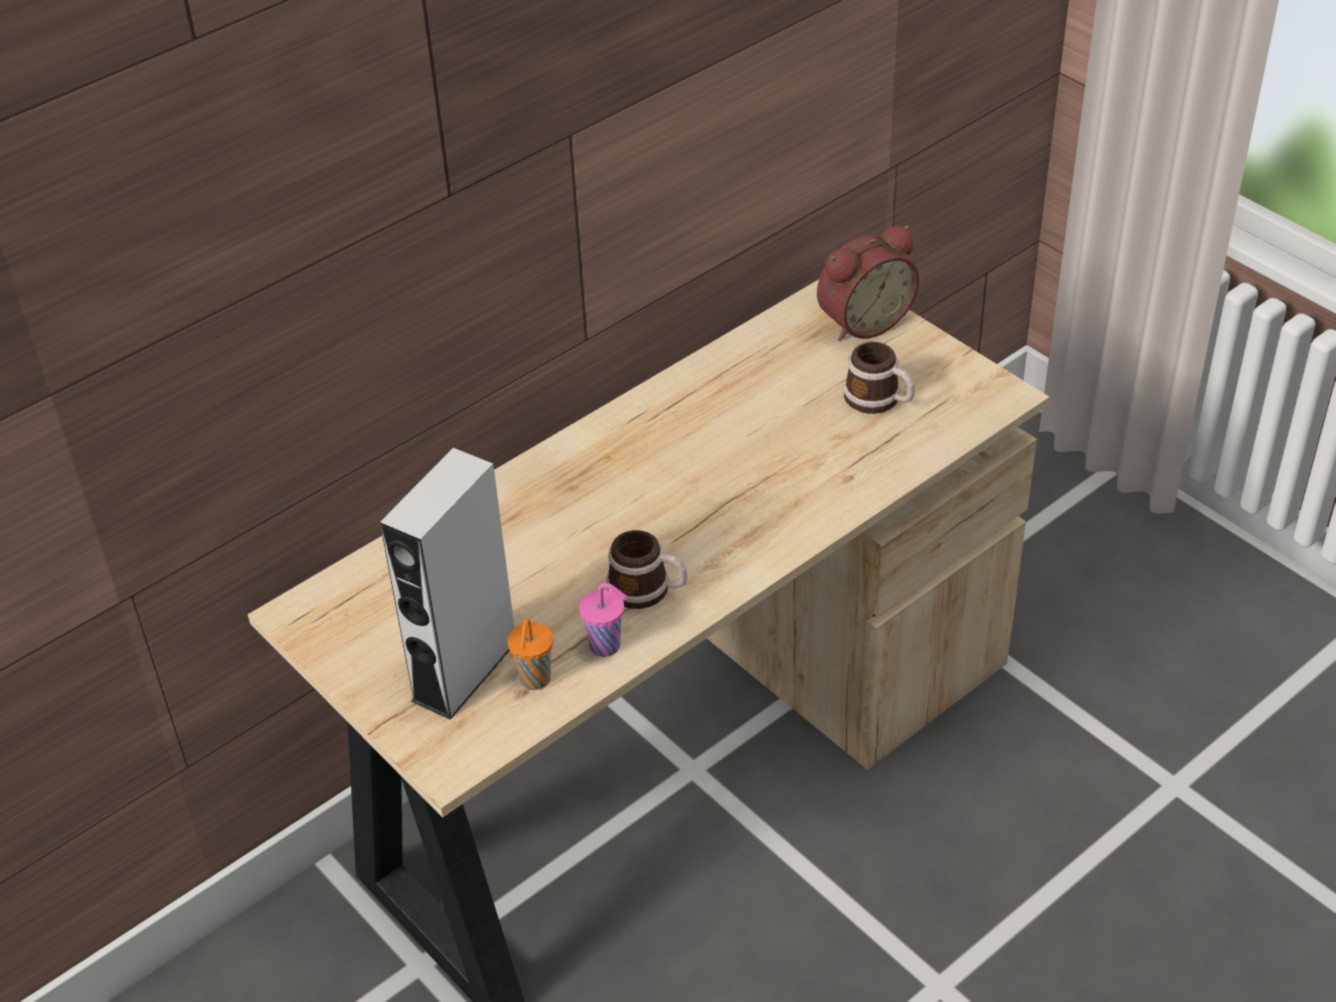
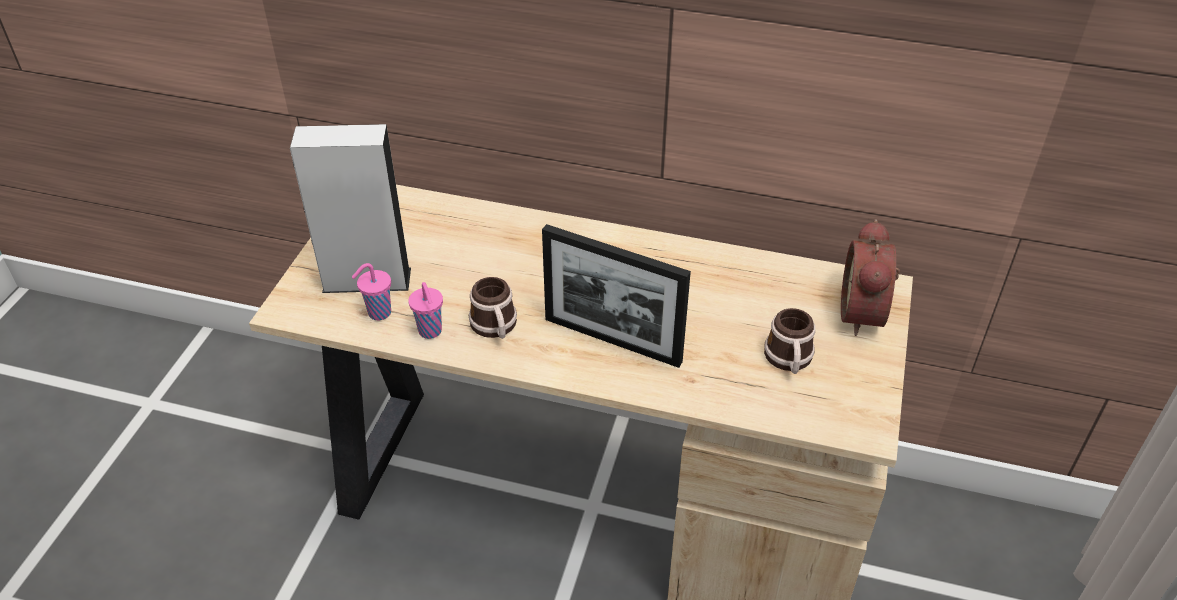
camera: 55 degrees right, 0 degrees up
(534, 680) = (378, 313): orange cup -> pink cup
(746, 508) = (612, 340): none -> picture frame
(862, 321) = (866, 314): alarm clock -> alarm clock turned 75 degrees clockwise

